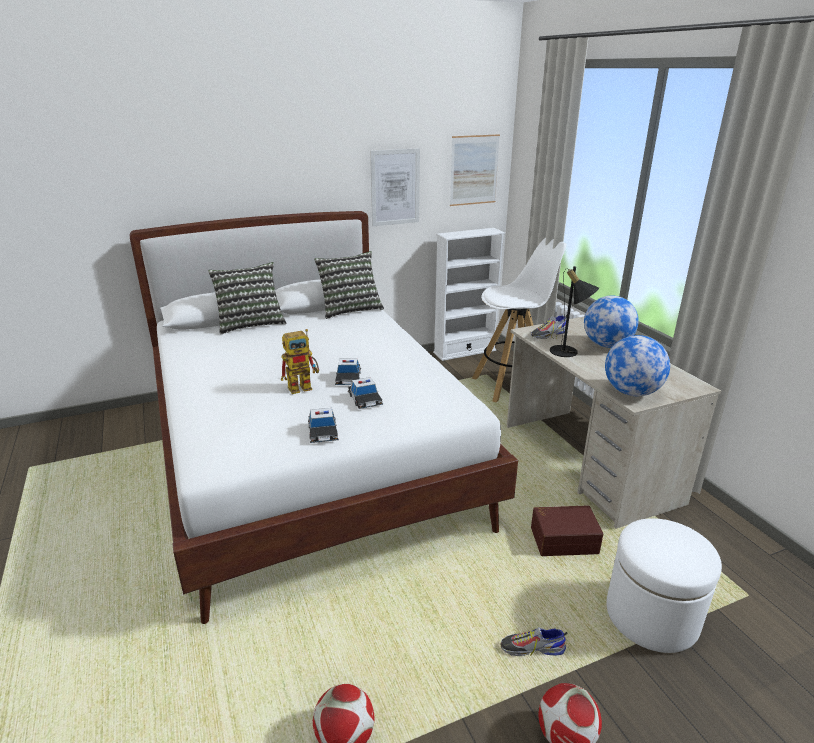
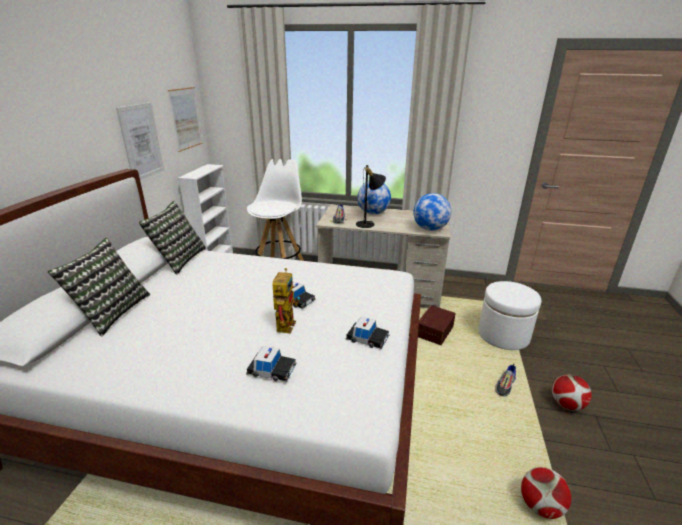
camera: 55 degrees left, 0 degrees up
(365, 399) = (338, 305): toy car -> toy car (272, 370)

